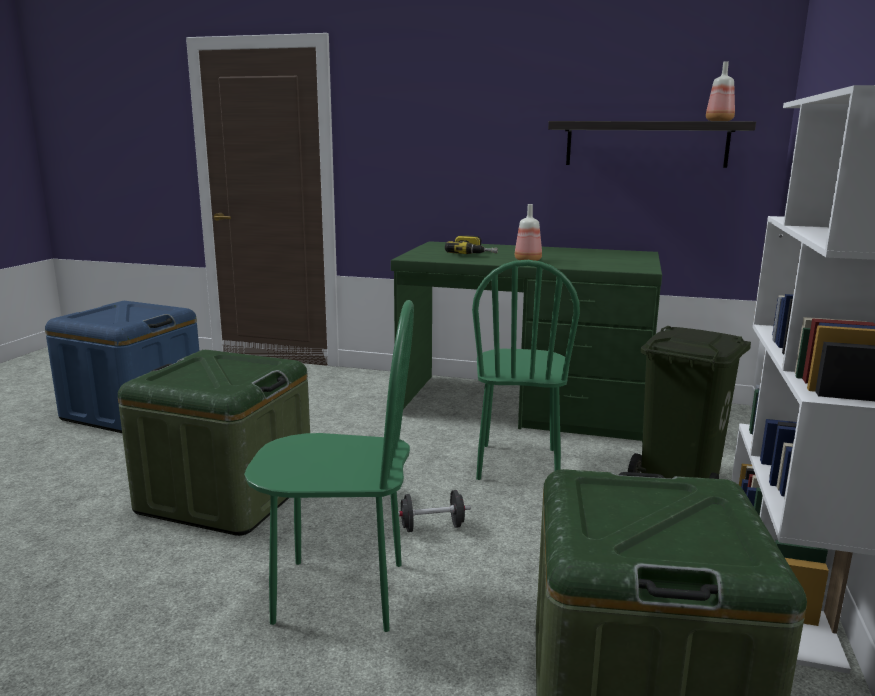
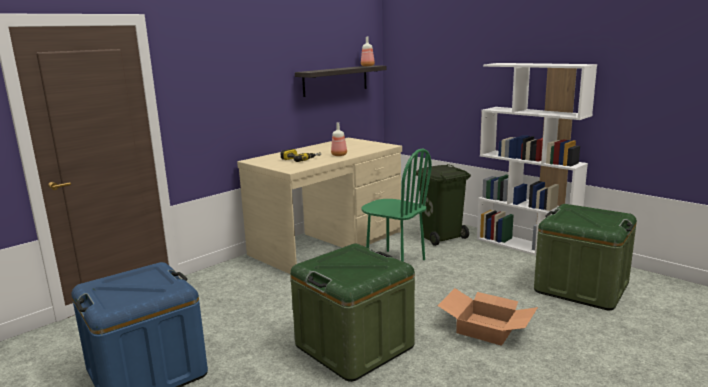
camera: 60 degrees left, 0 degrees up
(339, 593) = (487, 328): green chair -> cardboard box
(432, 527) = (442, 295): black dumbbell -> none
(524, 406) = (328, 243): green desk -> beige desk

